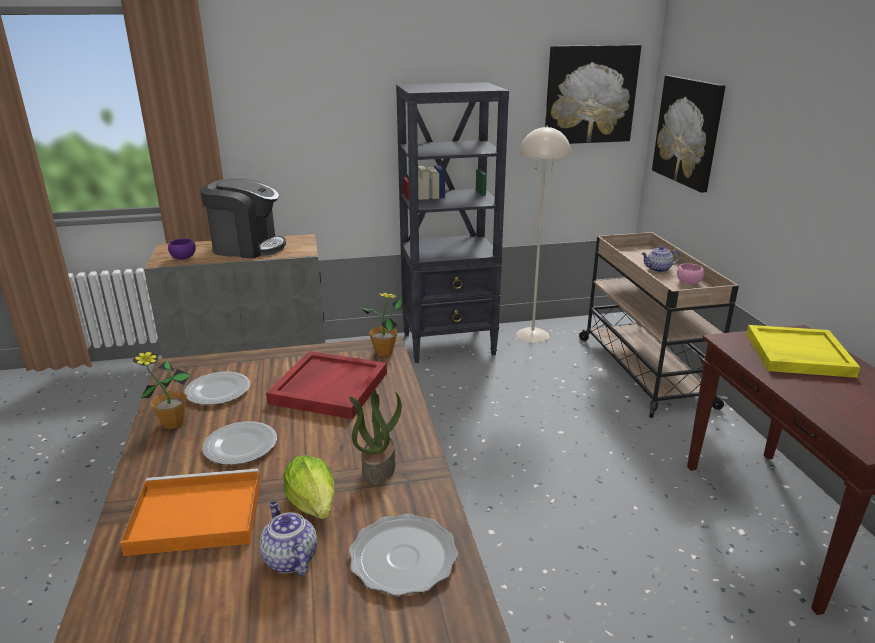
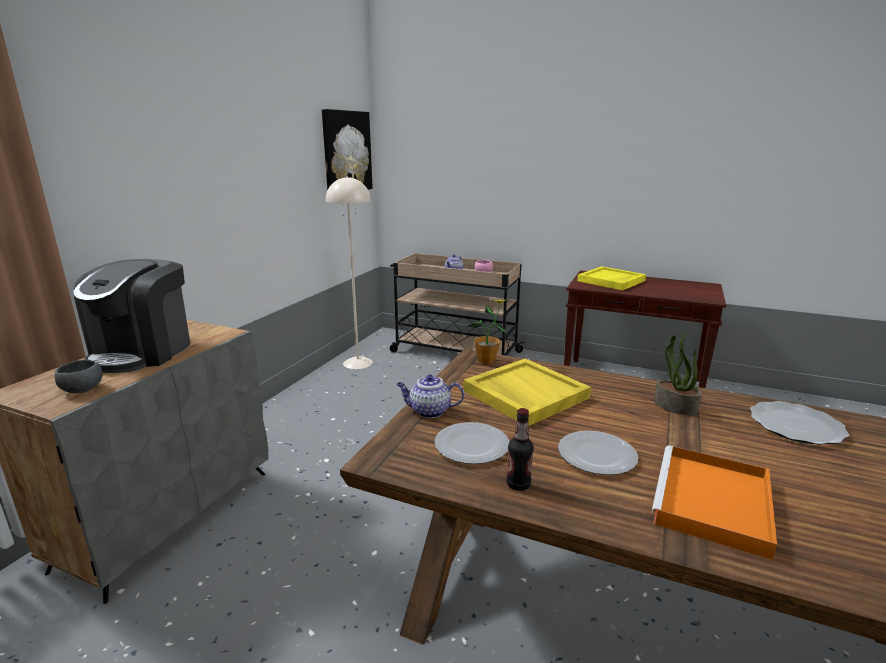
camera: 55 degrees left, 5 degrees down
(173, 423) = (518, 484): potted plant -> bottle
(184, 257) = (82, 389): purple bowl -> grey bowl
(247, 247) = (143, 352): coffee machine -> coffee machine turned 150 degrees clockwise
(289, 558) = (790, 469): teapot -> teapot (429, 411)
(313, 504) = (714, 442): lettuce -> none
(329, 387) = (524, 394): red tray -> yellow tray
(450, 344) = (314, 395): black bookcase -> none
(688, 131) = (427, 173): picture -> none

